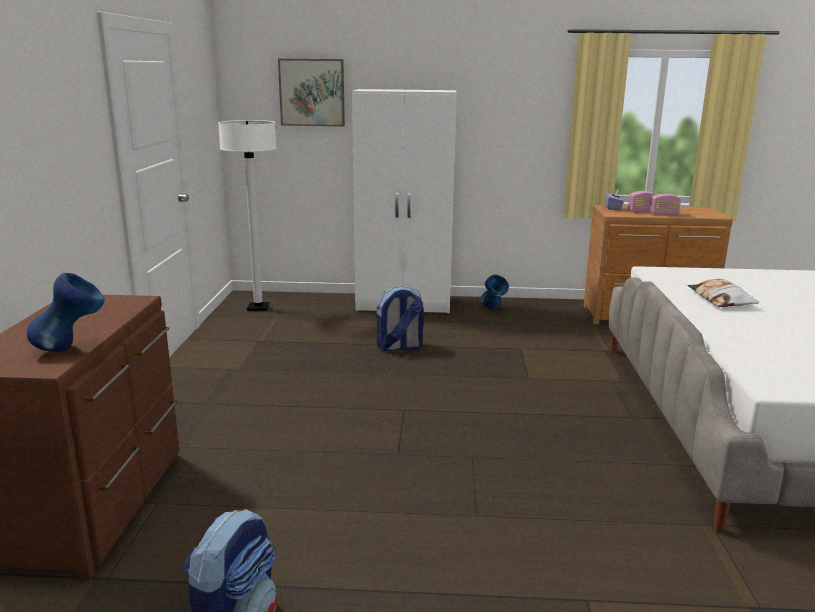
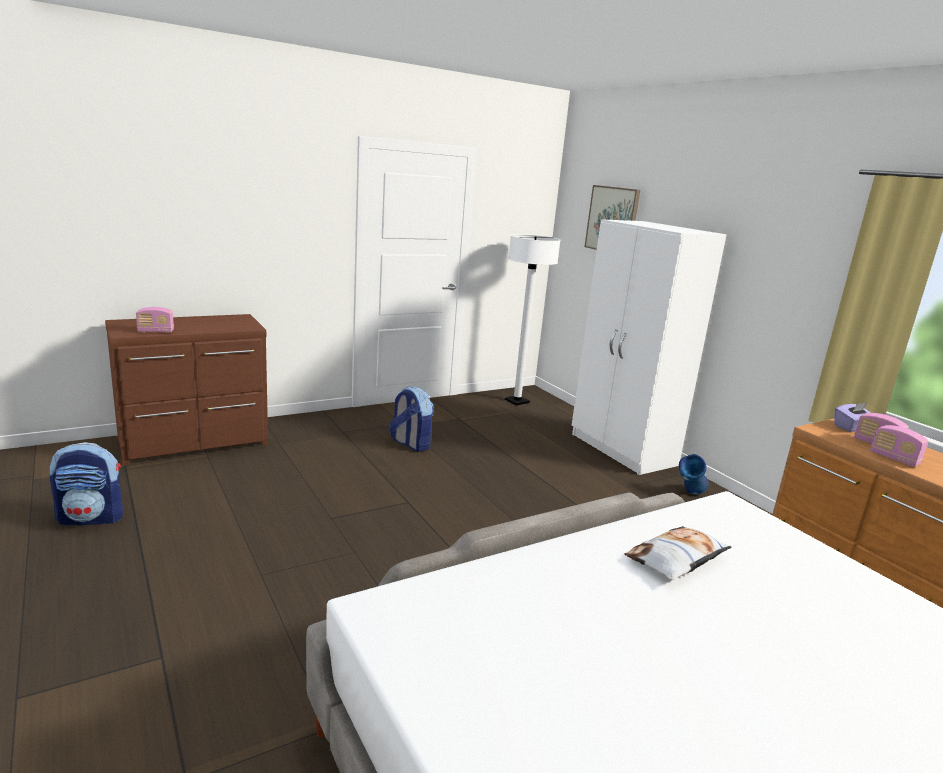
camera: 55 degrees right, 0 degrees up
(72, 348) = (156, 331): blue vase -> radio
(399, 347) = (525, 471): backpack -> backpack (410, 444)

